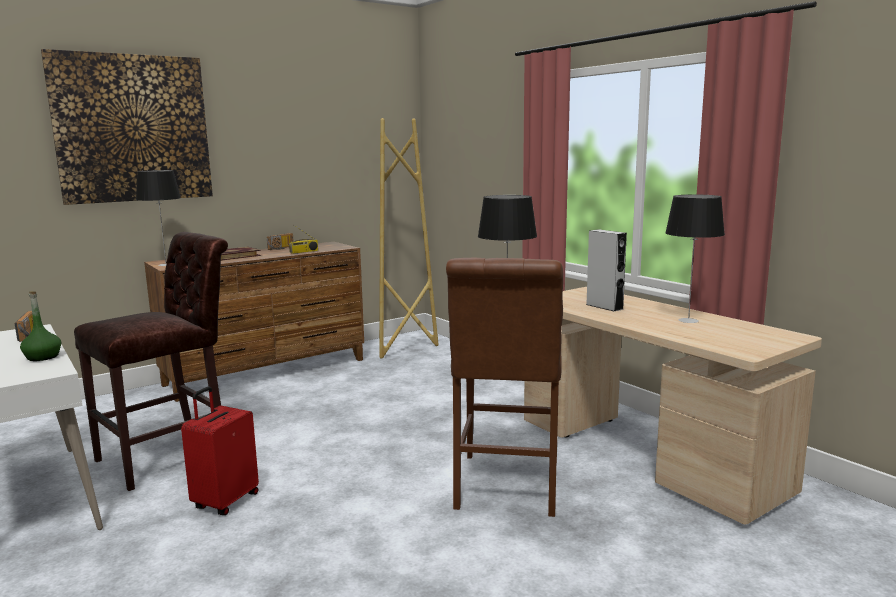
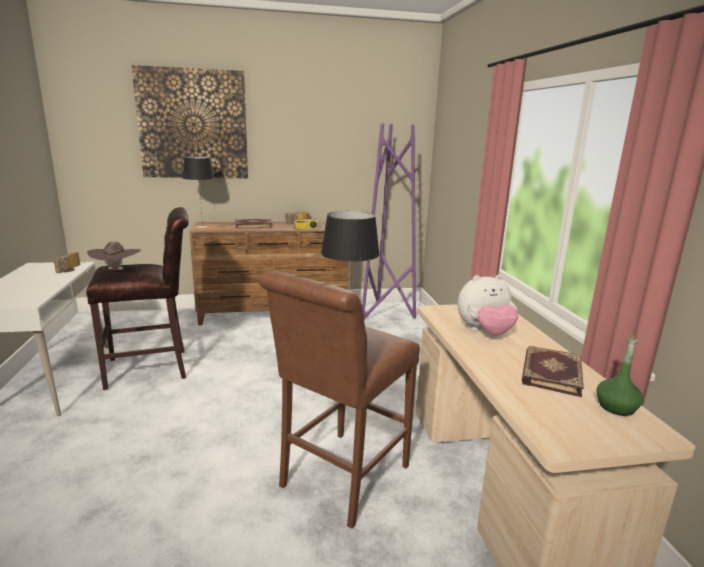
camera: 25 degrees right, 5 degrees up
(43, 357) = (45, 289): green bottle -> green bottle (616, 407)
(128, 322) = (117, 271): none -> brown hat
(225, 501) = (143, 418): red suitcase -> none
(400, 347) = (385, 313): yellow clothes rack -> purple clothes rack
(604, 306) = (484, 332): grey speaker -> plush toy
(687, 320) = (550, 372): table lamp -> book

